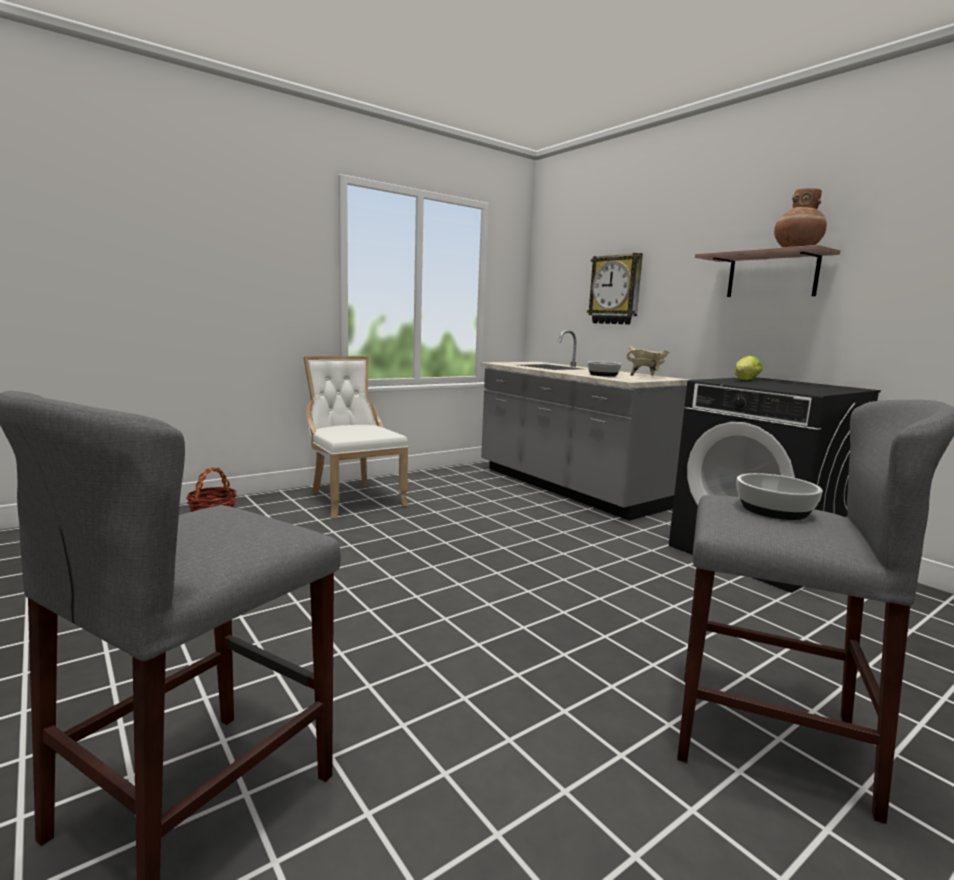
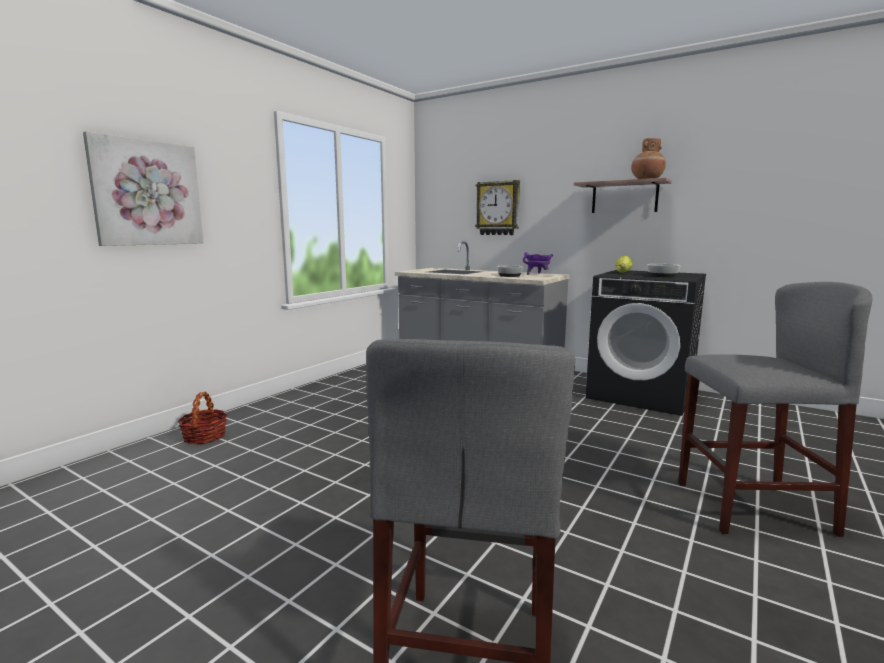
camera: 20 degrees left, 0 degrees up
(183, 260) = (147, 193): none -> picture
(353, 499) = (320, 401): white chair -> none
(646, 376) = (537, 274): beige cooking pot -> purple cooking pot
(774, 510) = (750, 359): bowl -> bowl (662, 276)

